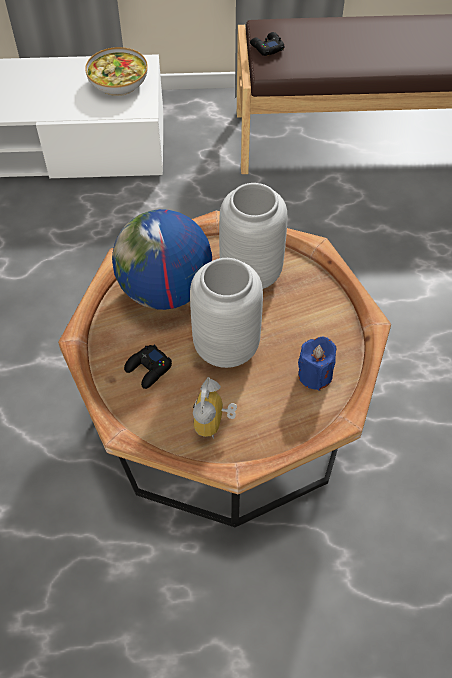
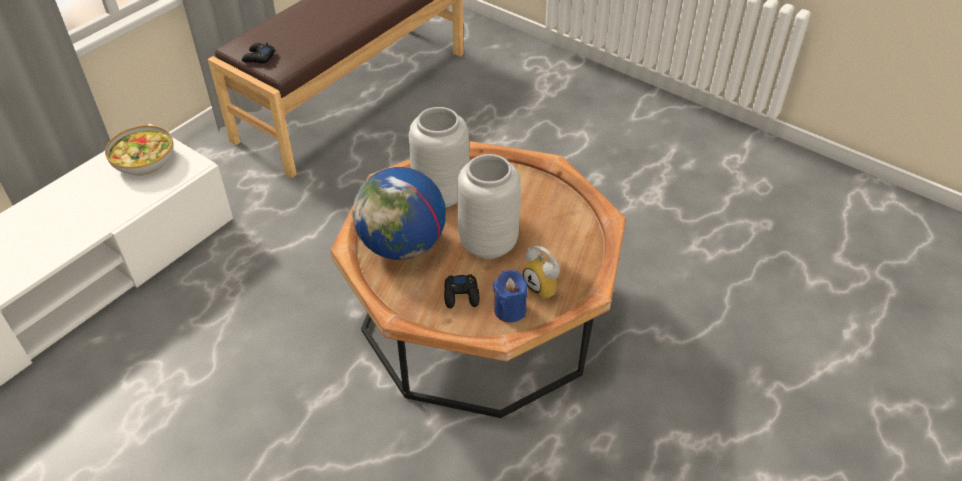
camera: 50 degrees left, 10 degrees down
(315, 375) = (558, 215): blue candle -> blue candle (510, 310)

